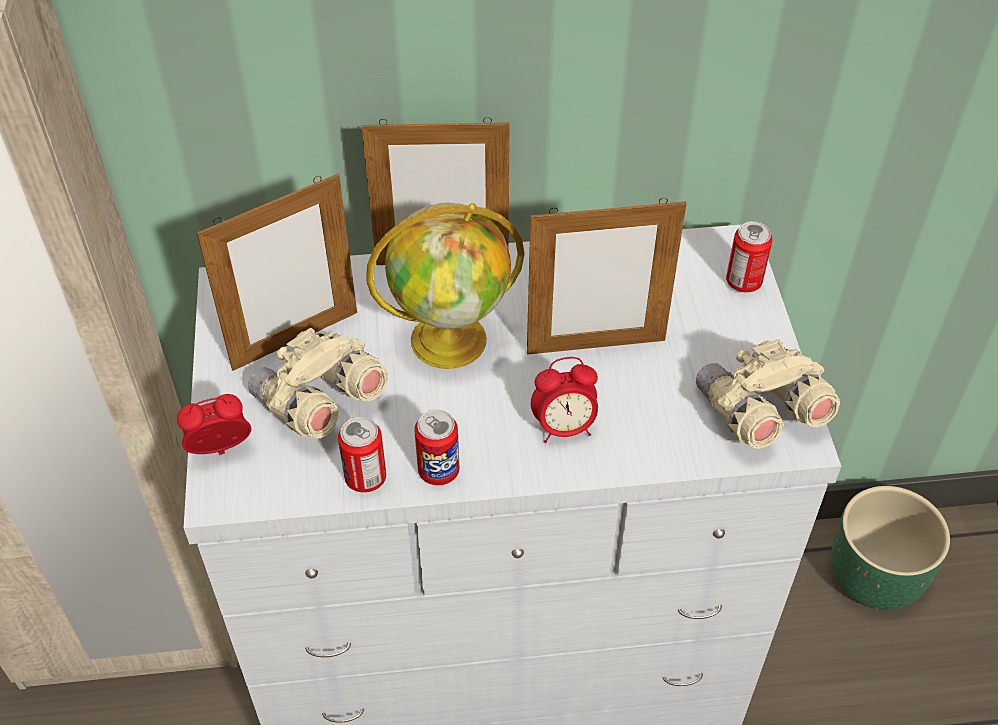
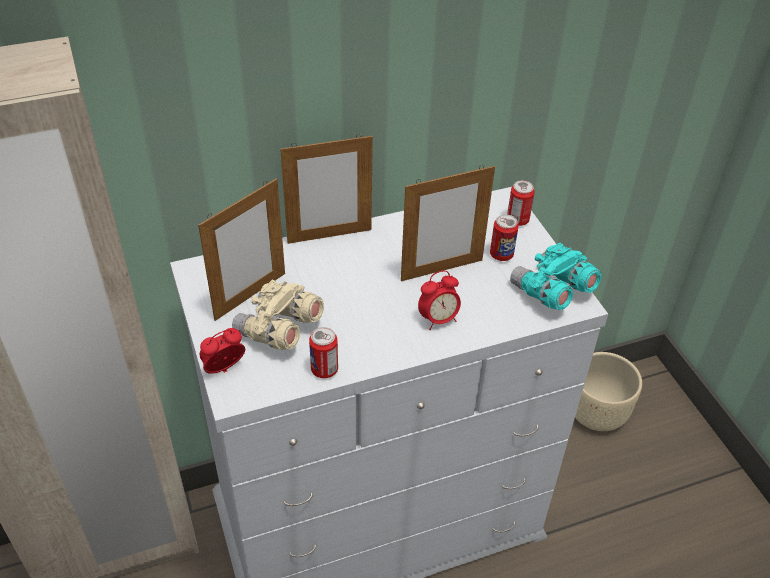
camera: 15 degrees left, 5 degrees down
(438, 471) = (369, 358): can -> can (501, 255)
(451, 338) = (350, 279): globe -> none
(759, 413) = (551, 292): beige binoculars -> turquoise binoculars
(875, 577) = (597, 413): green planter -> beige planter

